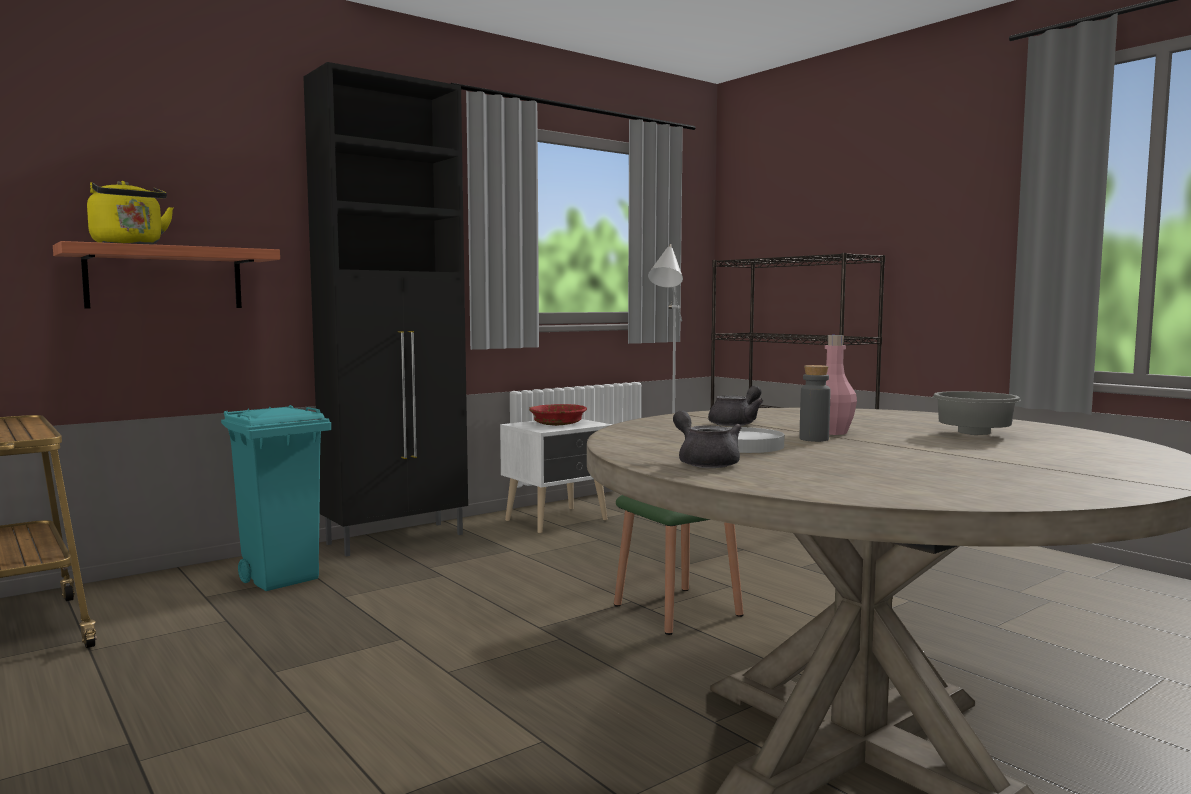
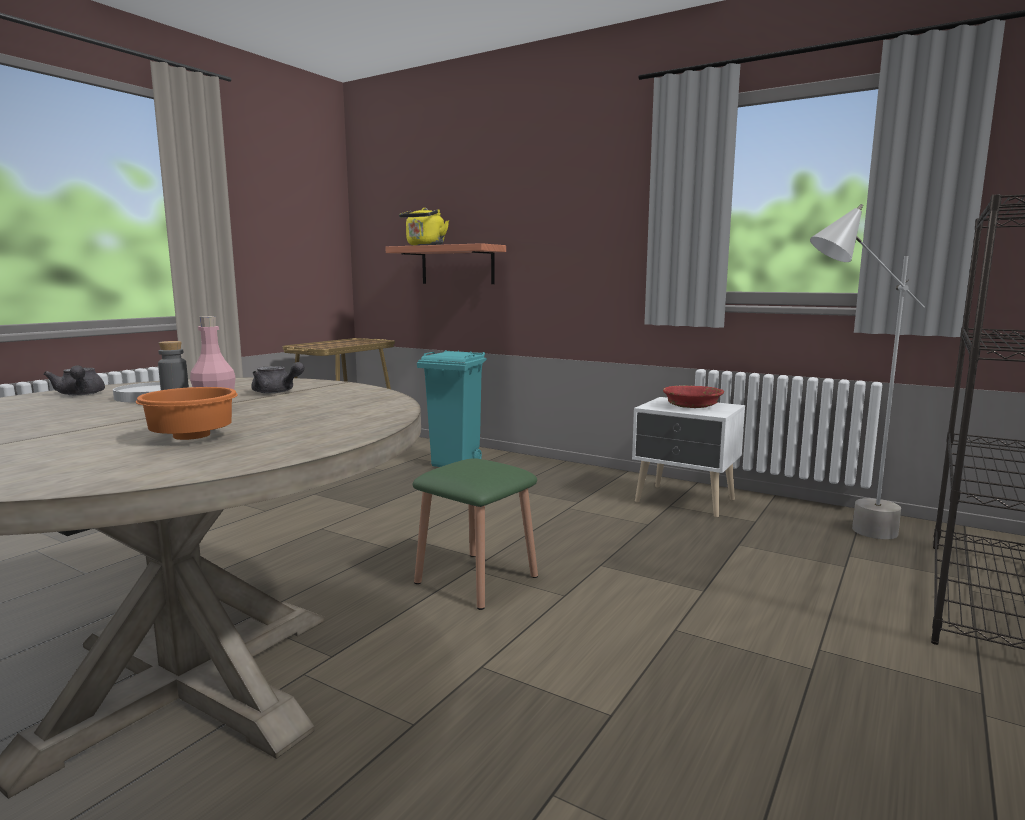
camera: 70 degrees right, 5 degrees up
(398, 539) = (564, 469): black cabinet -> none
(705, 462) = (80, 394): grey teapot -> grey teapot turned 105 degrees clockwise
(974, 434) = (194, 437): grey bowl -> orange bowl

